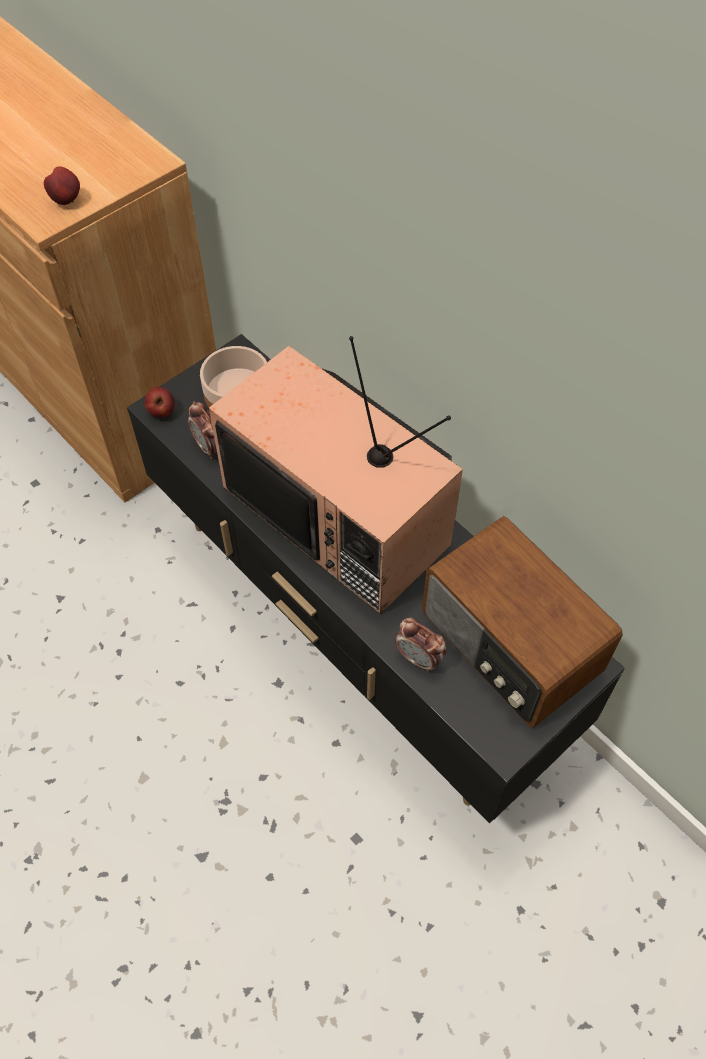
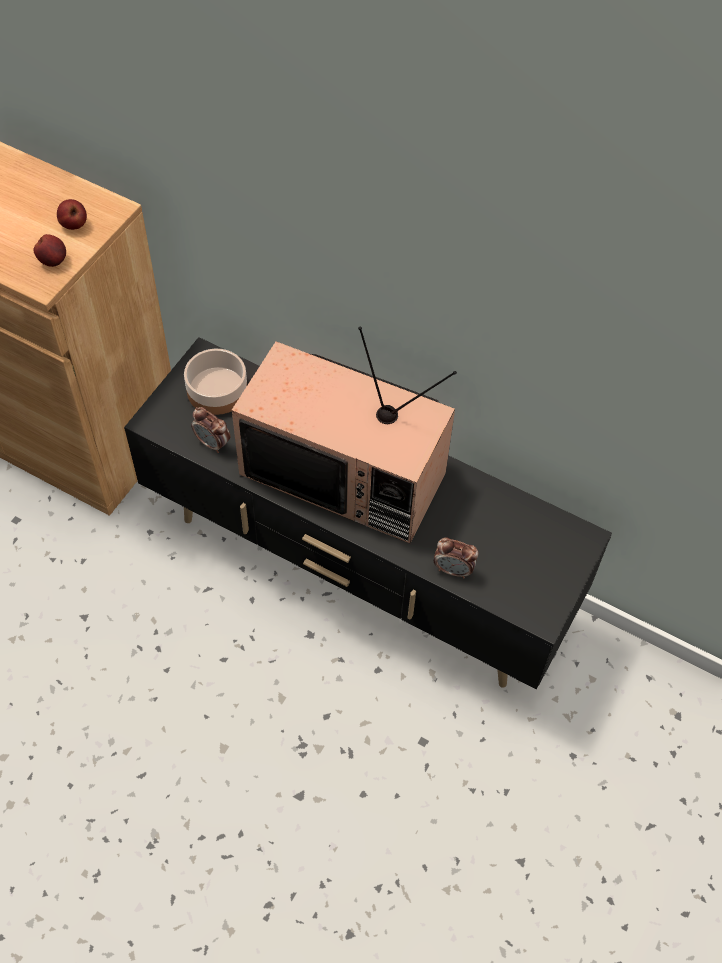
camera: 20 degrees left, 0 degrees up
(161, 411) = (157, 423): apple -> apple (74, 225)
(509, 644) = (519, 539): radio -> none

